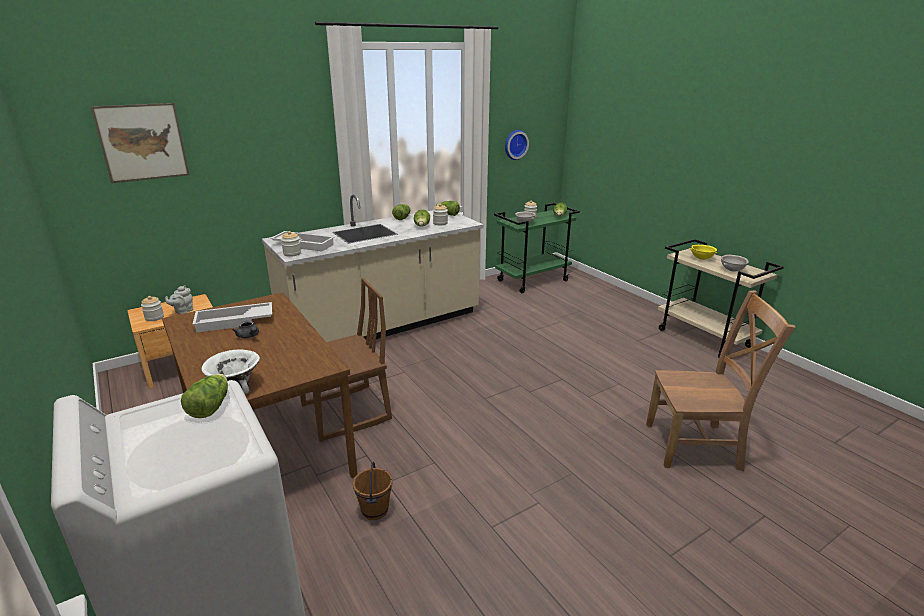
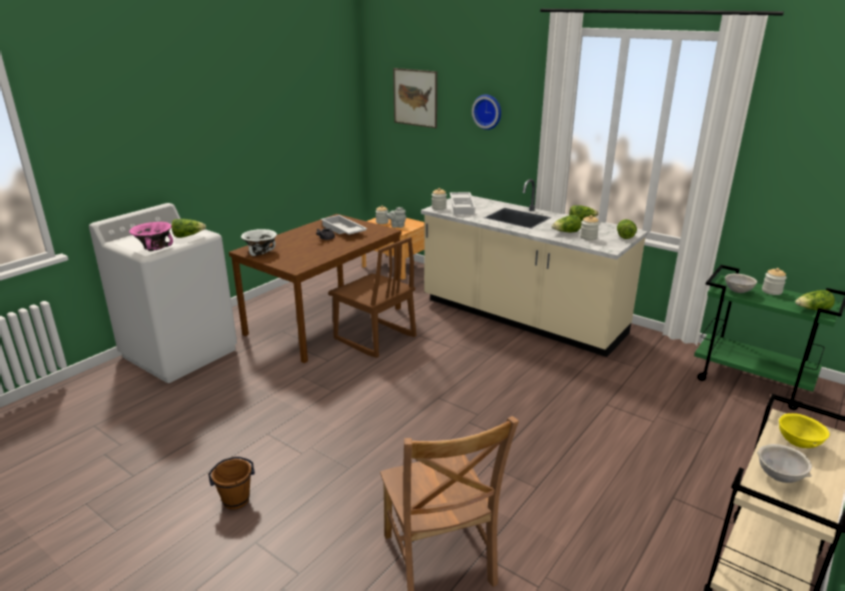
camera: 70 degrees right, 0 degrees up
(230, 443) = (154, 247): none -> pink bowl
(374, 510) = (271, 379): brown bucket -> brown bucket (236, 500)
(515, 144) = (803, 184): wall clock -> wall clock (488, 111)

